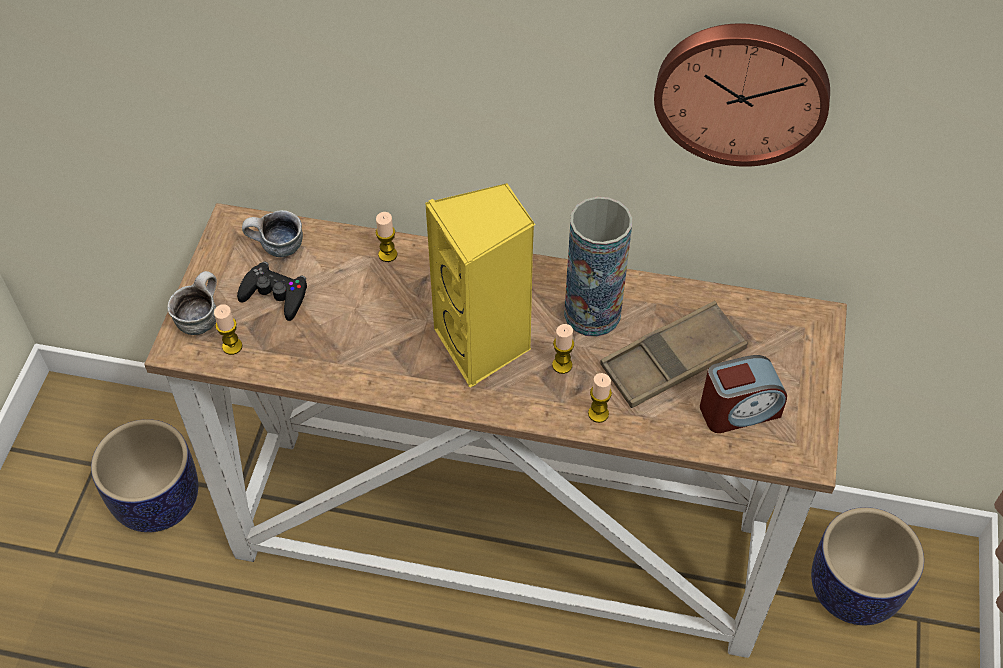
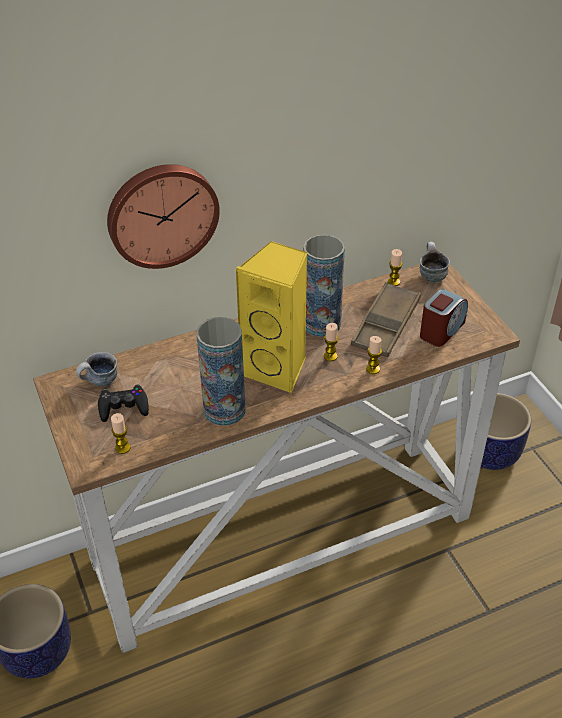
camera: 35 degrees left, 10 degrees down
(200, 317) = (85, 443): mug -> mug (430, 274)
(378, 364) = (224, 410): none -> vase
(387, 254) = (174, 352): candle -> candle (393, 282)
(742, 90) = (368, 135): wall clock -> wall clock (161, 214)

